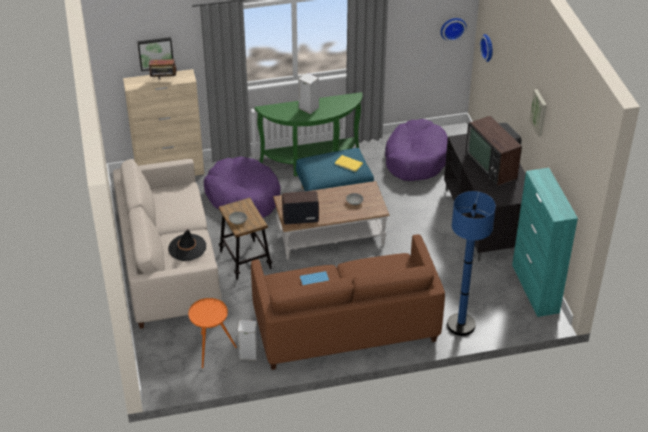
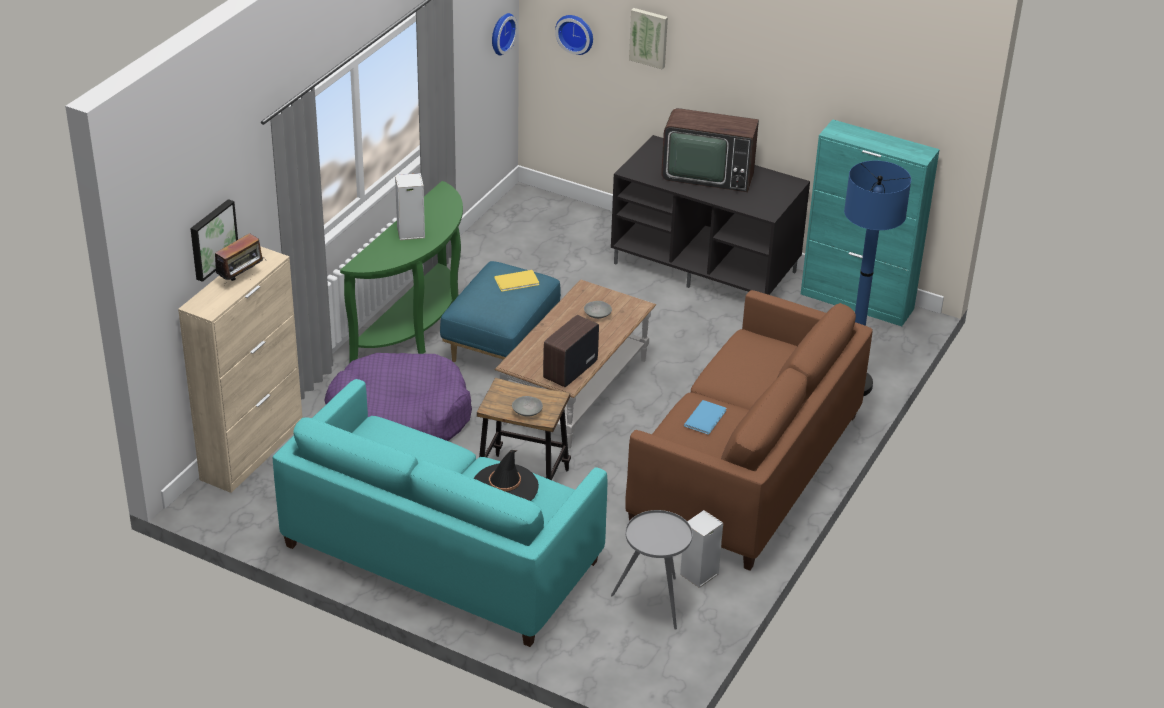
camera: 50 degrees left, 5 degrees down
(169, 265) = (441, 554): beige sofa -> turquoise sofa
(211, 350) = (654, 603): orange side table -> grey side table
(416, 158) = (528, 251): purple dog bed -> none
(539, 112) = (774, 57): picture -> picture (649, 37)

